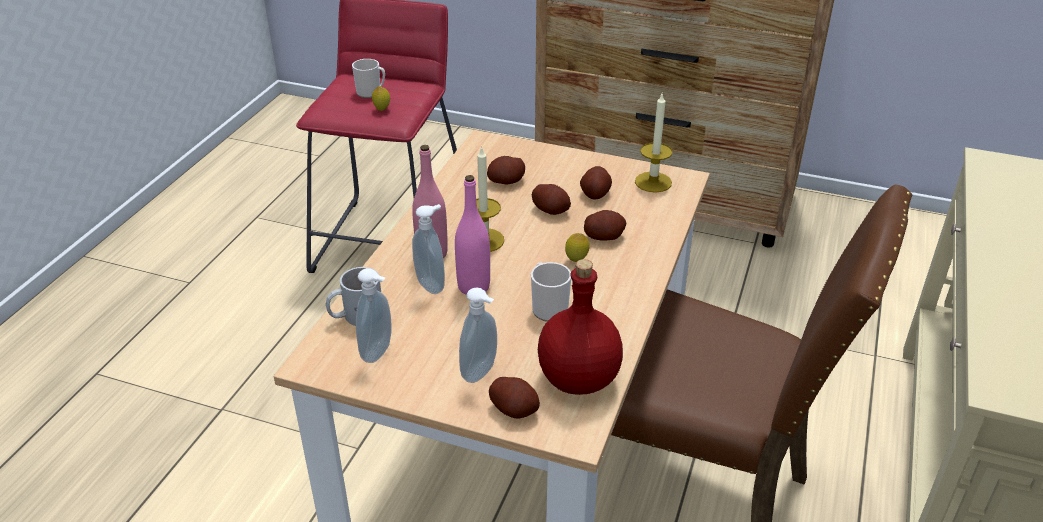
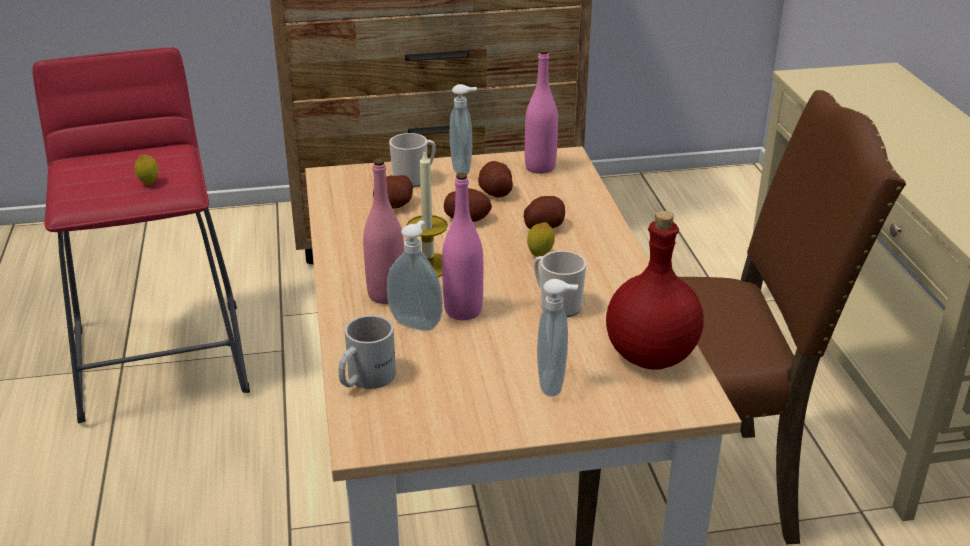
camera: 30 degrees left, 5 degrees down
(371, 93) = (118, 170): mug -> mug (414, 179)
(379, 352) = (429, 404): soap dispenser -> soap dispenser (463, 169)
(514, 409) = (619, 403): potato -> none
(653, 182) = (540, 167): candle -> pink bottle

